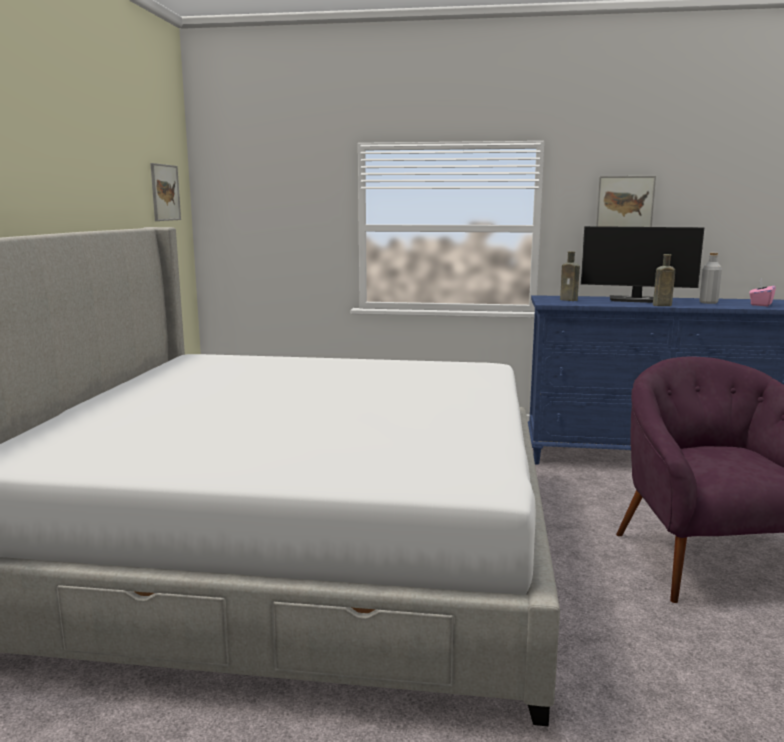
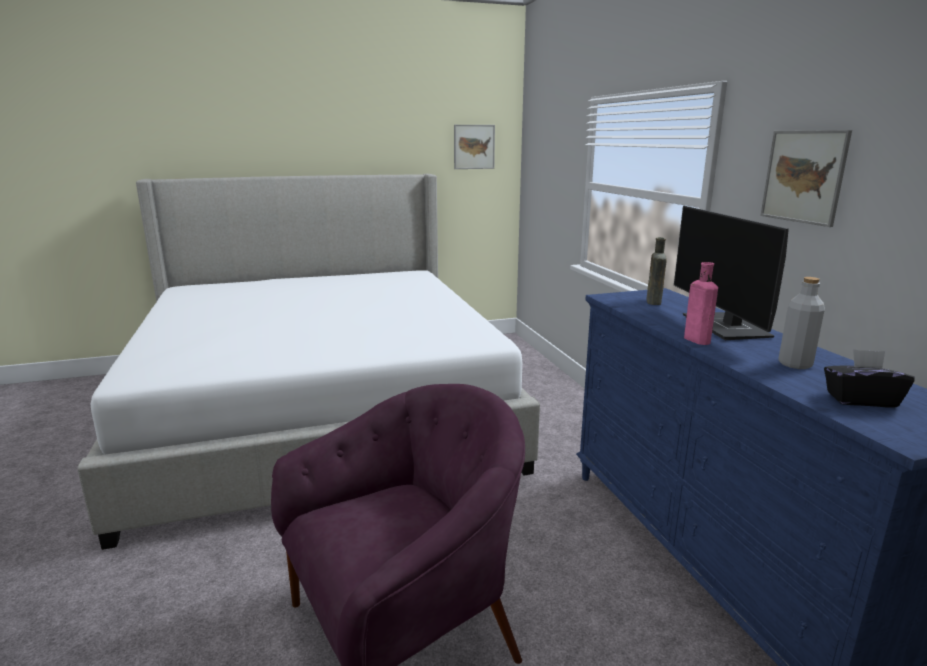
camera: 65 degrees right, 5 degrees up
(660, 305) = (695, 339): brown bottle -> pink bottle
(760, 304) = (860, 399): pink tissue box -> black tissue box

